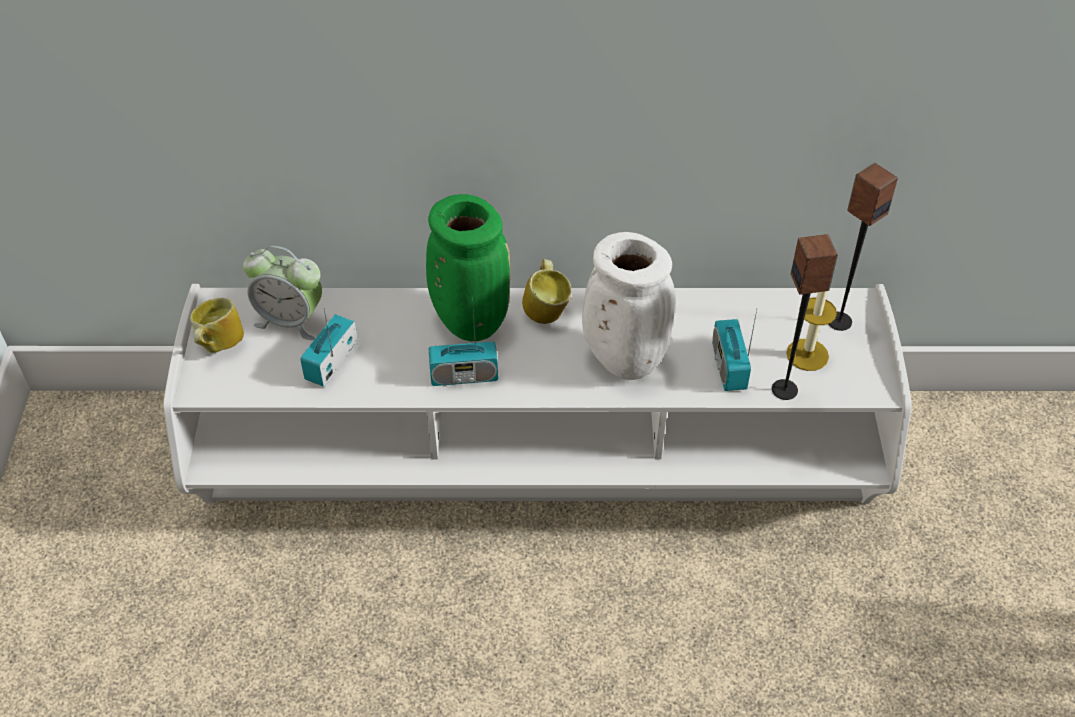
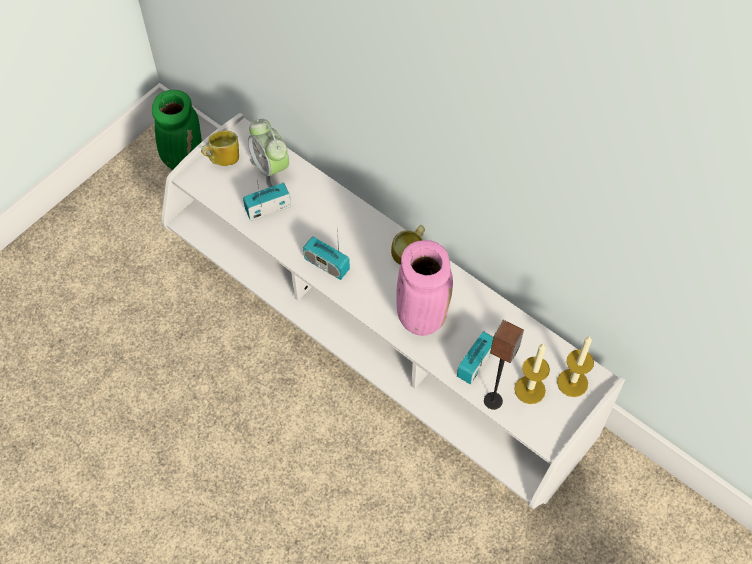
camera: 40 degrees right, 10 degrees up
(468, 321) = (360, 233): green vase -> green vase (183, 158)
(622, 359) = (420, 315): white vase -> pink vase
(839, 321) = (572, 383): speaker -> candle

